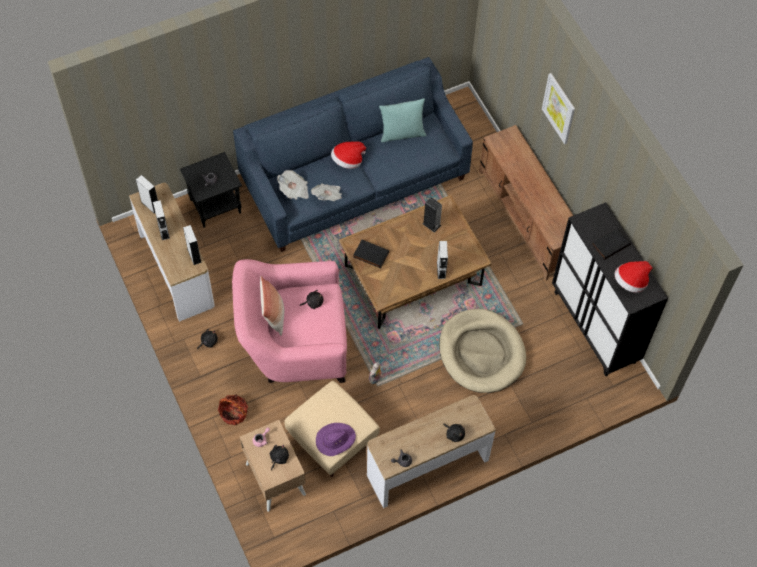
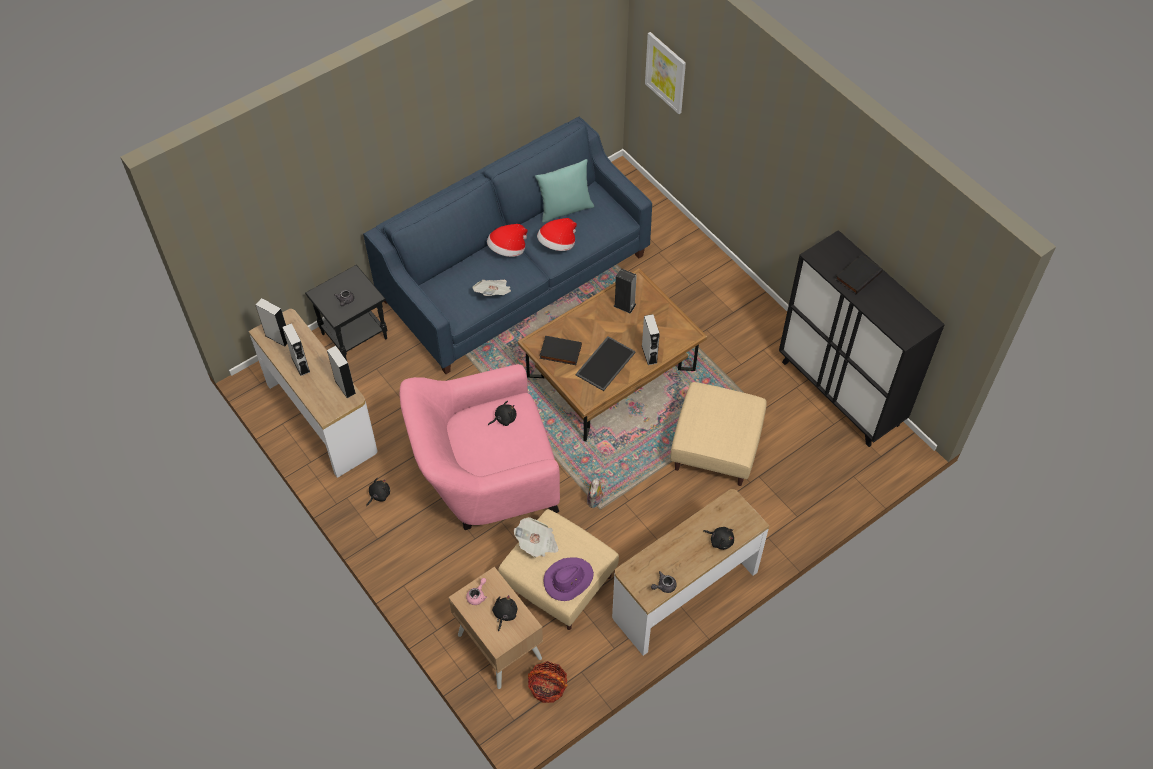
camera: 10 degrees left, 5 degrees down
(233, 413) = (429, 576): basket -> basket (547, 687)
(273, 315) = (458, 443): pillow -> none
(294, 190) = (451, 293): newspaper -> newspaper (537, 544)
(404, 270) = (605, 363): none -> tray
(481, 353) = (715, 447): beige dog bed -> beige ottoman
(527, 218) = (728, 286): brown tv stand -> none
(559, 108) = (757, 132): picture -> picture (666, 72)
(631, 282) = (895, 314): hat -> hat (557, 244)

